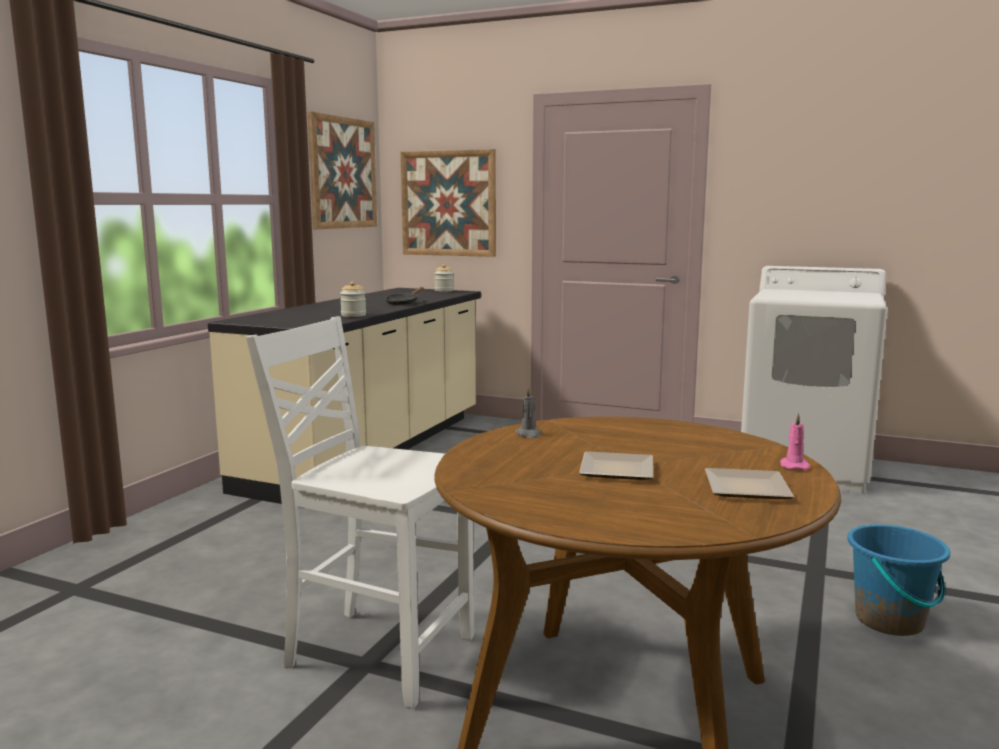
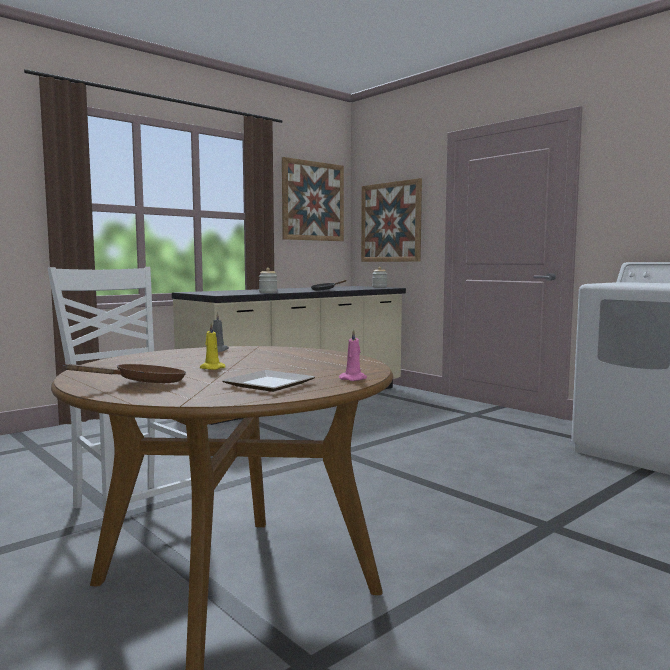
camera: 25 degrees right, 5 degrees down
(614, 469) = (211, 368): plate -> yellow candle
(622, 509) = (143, 383): none -> brown frying pan
(890, 621) = (571, 579): blue bucket -> none

